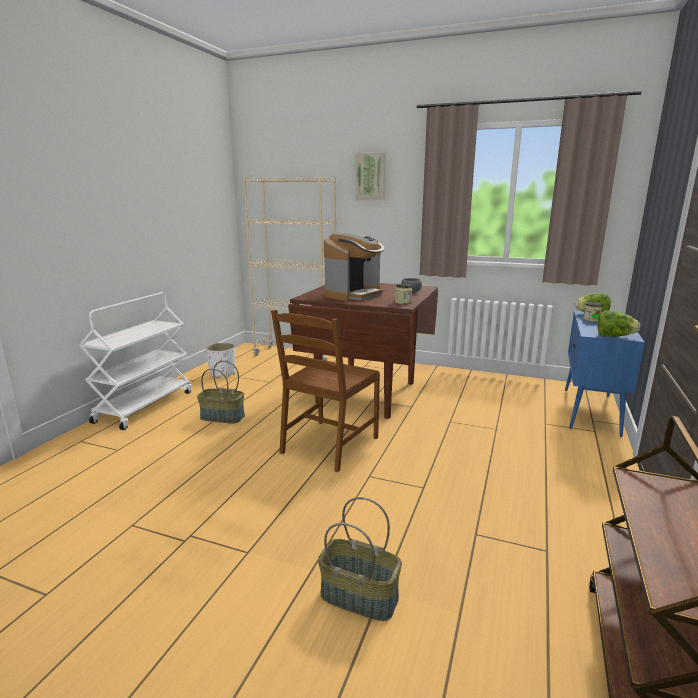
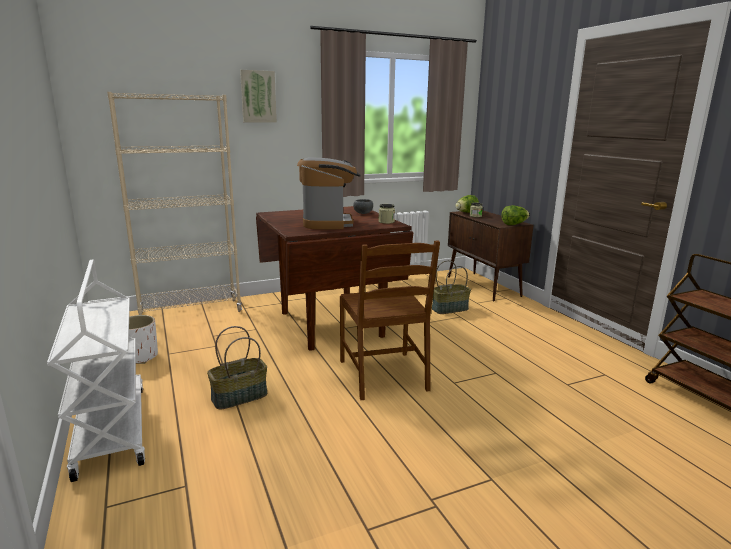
camera: 45 degrees left, 0 degrees up
(360, 596) = (592, 454): basket -> basket (450, 309)
(590, 411) = (483, 286): blue cabinet -> brown cabinet

